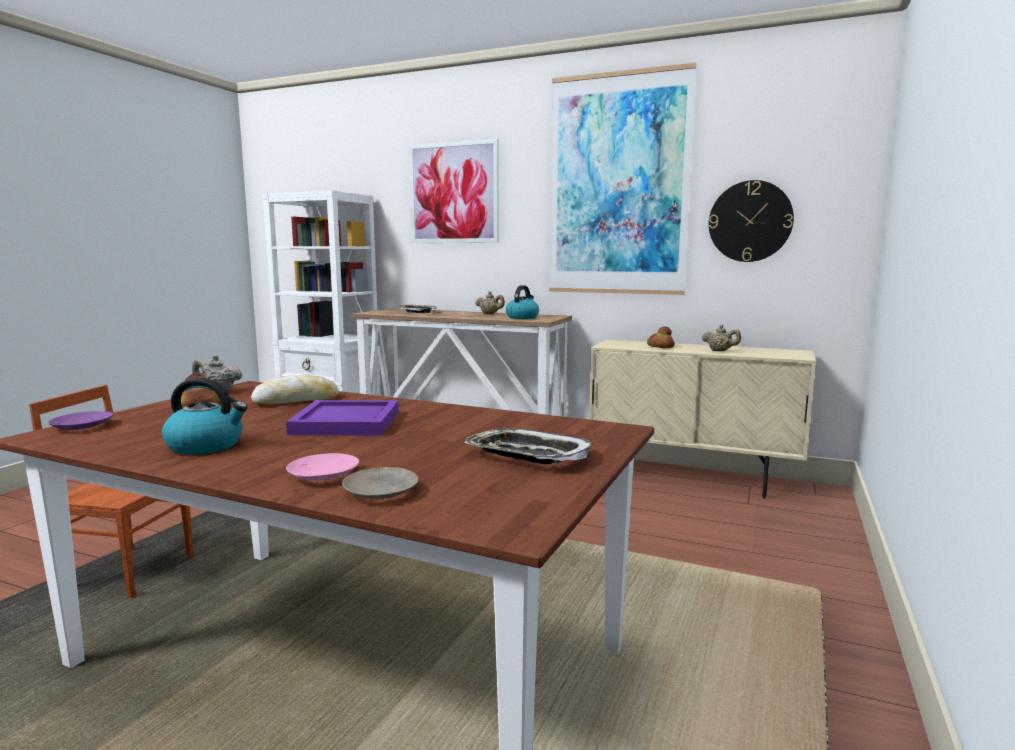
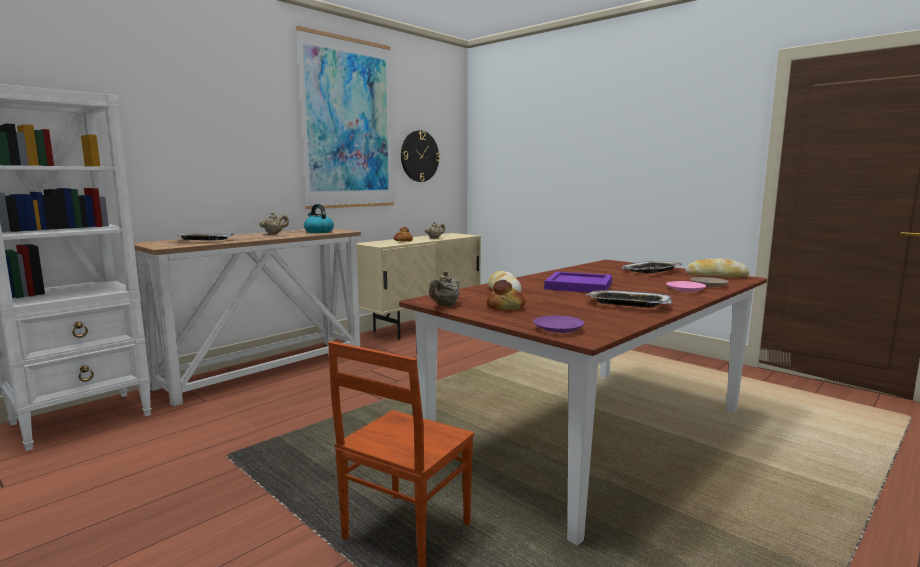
camera: 70 degrees left, 0 degrees up
(206, 446) = (627, 304): kettle -> tray
(453, 193) = (204, 113): picture -> none
(516, 501) = (716, 276): none -> bread

